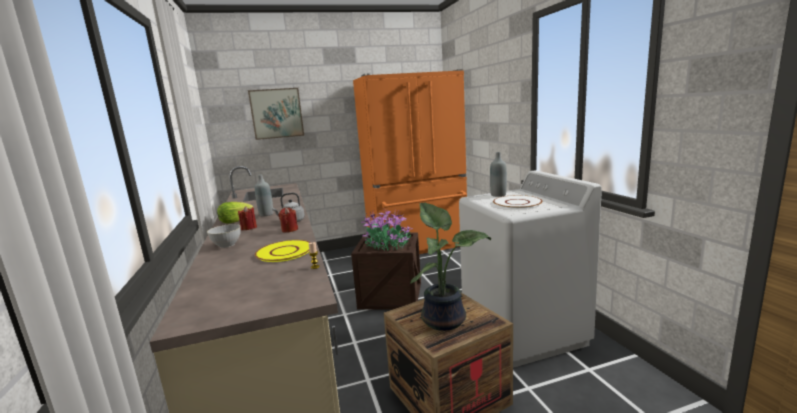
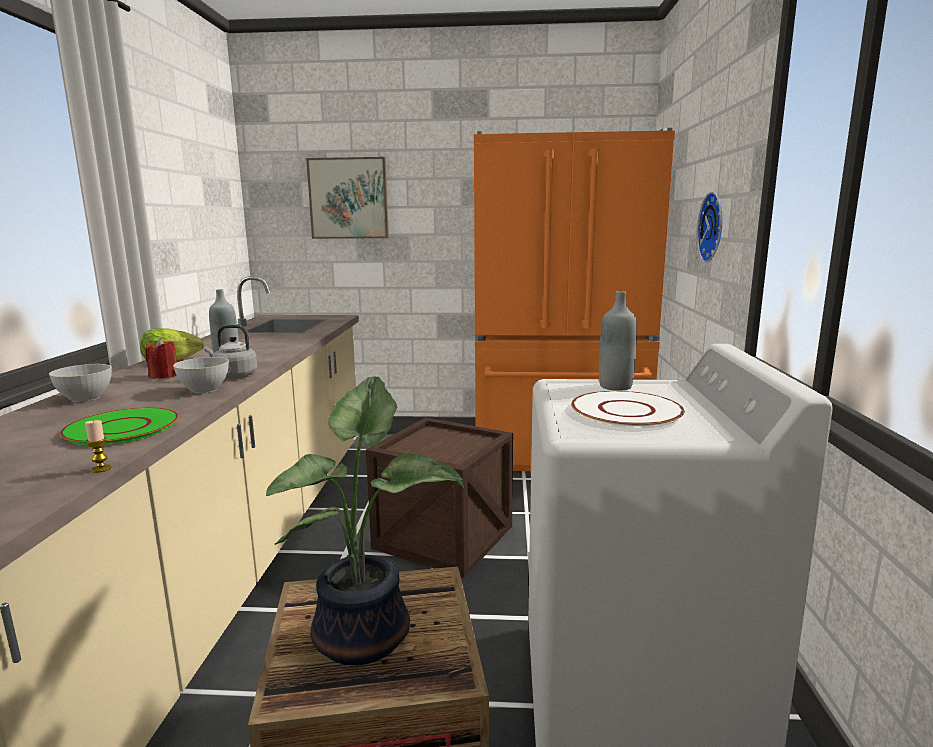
camera: 20 degrees right, 0 degrees up
(284, 252) = (122, 428): yellow plate -> green plate
(289, 230) = (204, 389): red candle -> grey bowl
(387, 245) = (441, 447): potted plant -> none
(499, 118) = (714, 227): none -> wall clock

